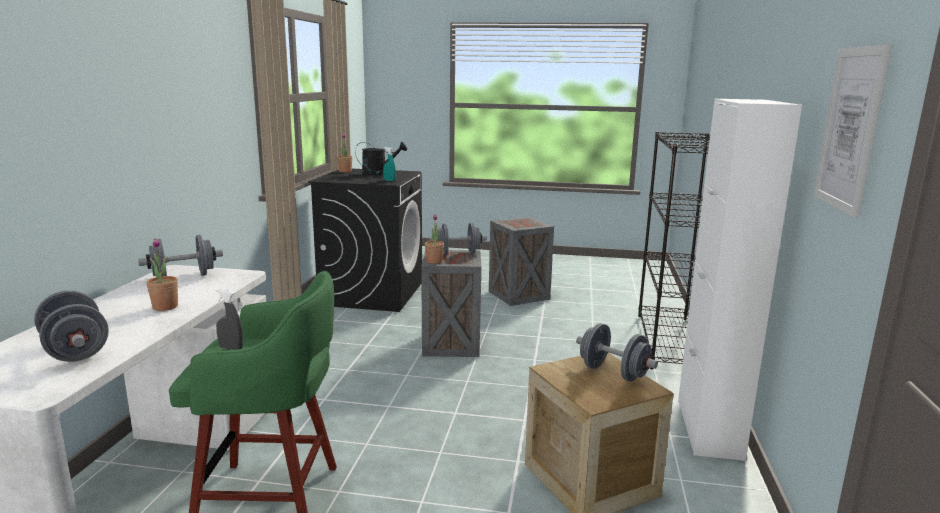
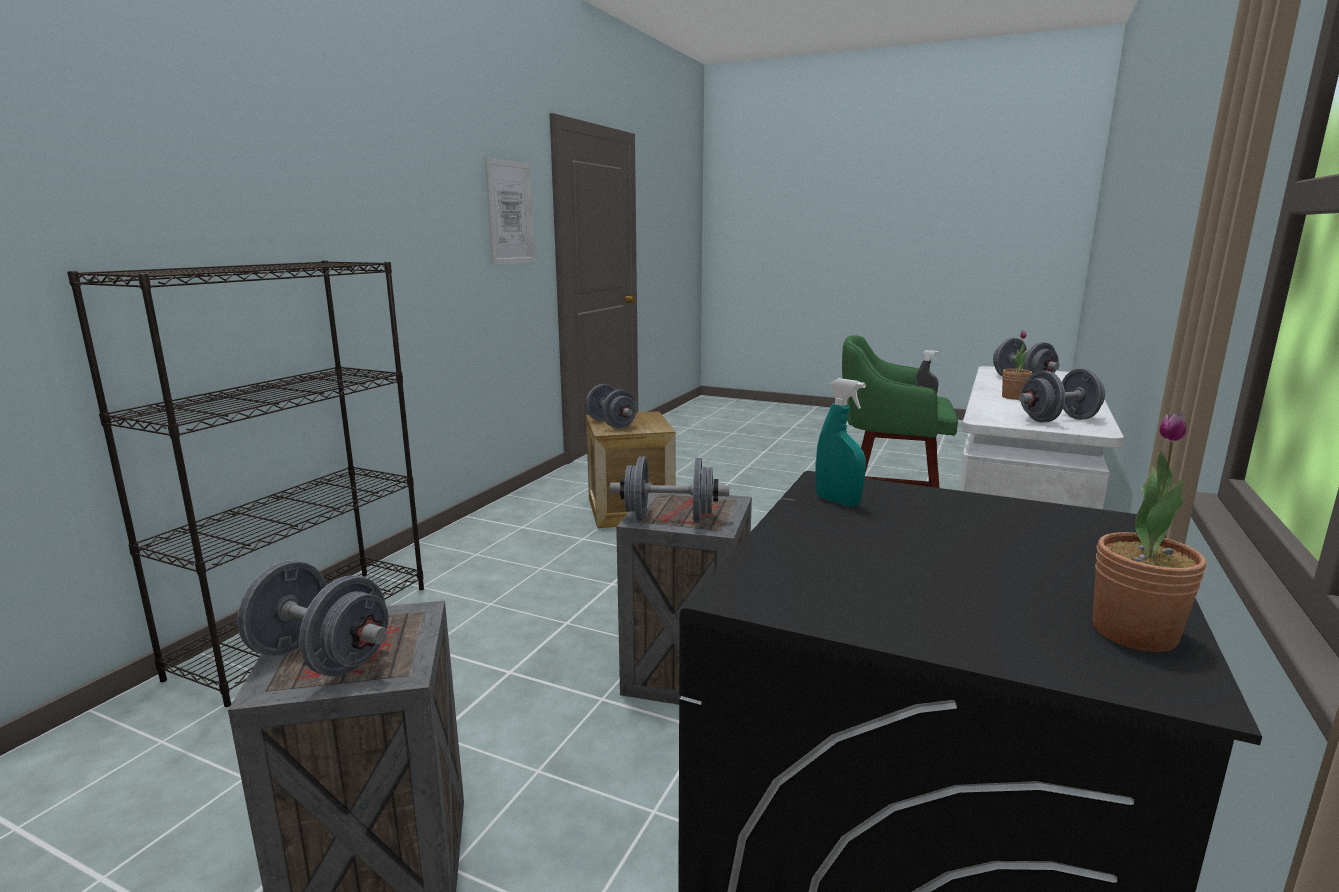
camera: 165 degrees left, 0 degrees up
(379, 173) = (909, 579): black watering can -> none
(434, 261) = (725, 503): potted plant -> none
(525, 221) = (320, 658): none -> grey dumbbell
(709, 428) = (478, 527): white cabinet -> none

